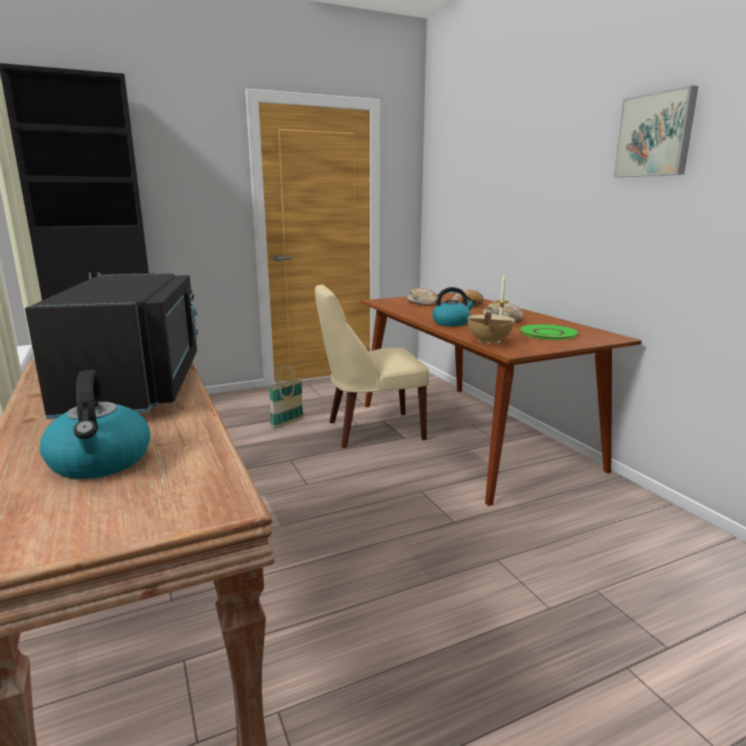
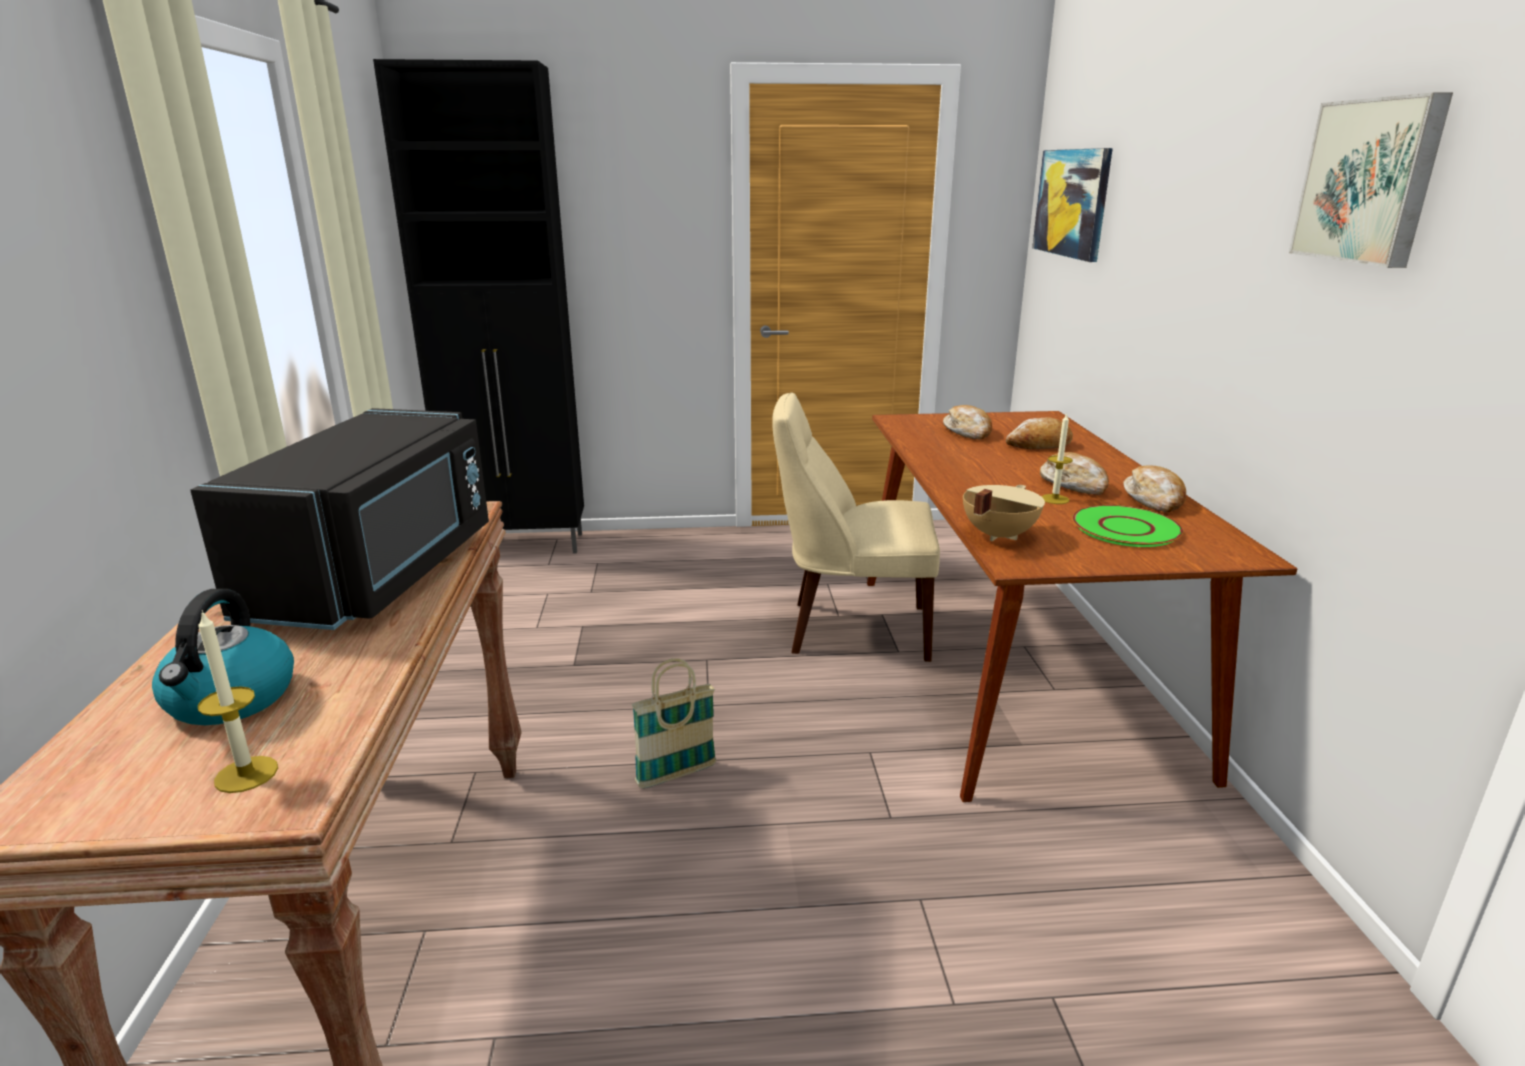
camera: 20 degrees right, 5 degrees up
(168, 496) = (246, 774): none -> candle
(287, 423) = (735, 595): basket -> basket (676, 775)
(451, 323) = (975, 483): kettle -> none
(453, 175) = (1072, 203): none -> picture
(548, 321) = (1154, 500): none -> bread

